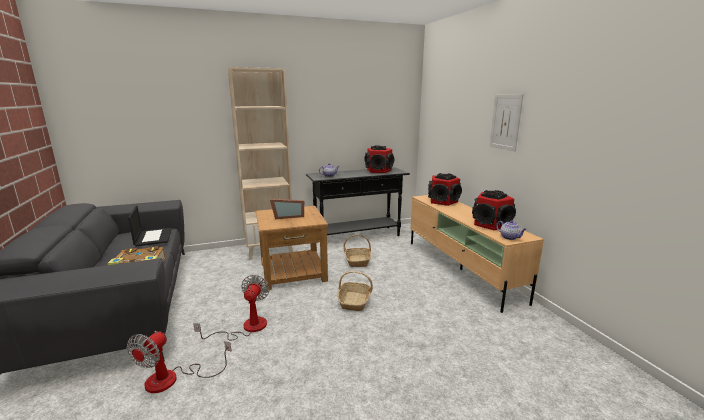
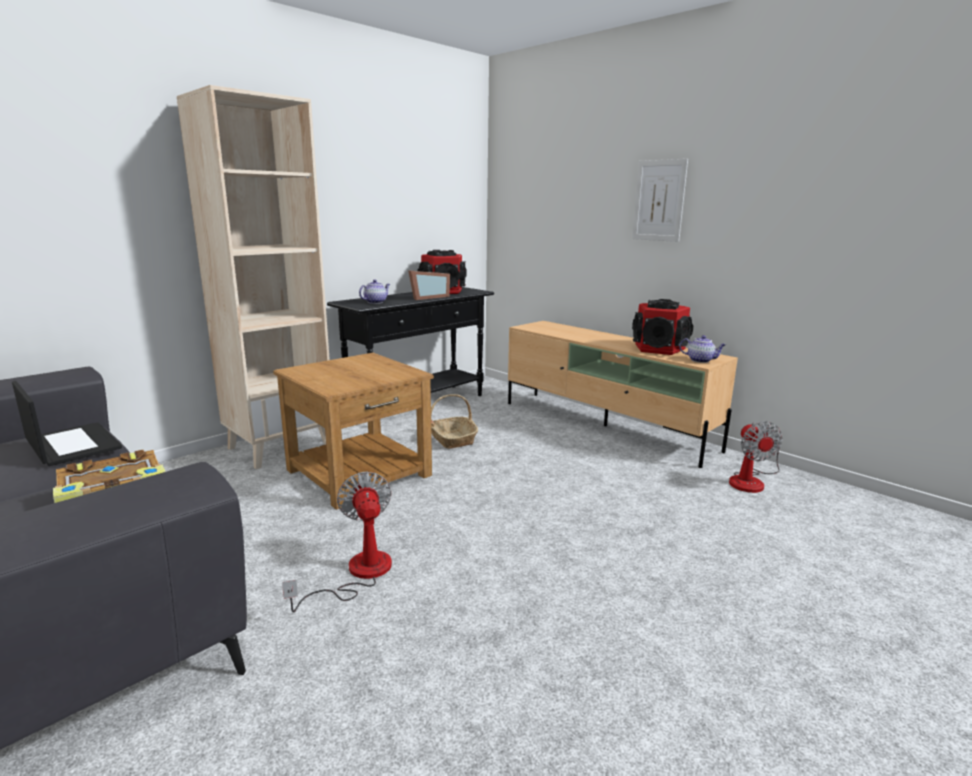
camera: 25 degrees left, 0 degrees up
(173, 379) = (296, 694): fan -> fan (751, 481)
(287, 216) = (349, 372): picture frame -> picture frame (427, 297)
(354, 301) = (501, 495): basket -> none
(442, 201) = (560, 329): speaker -> none

